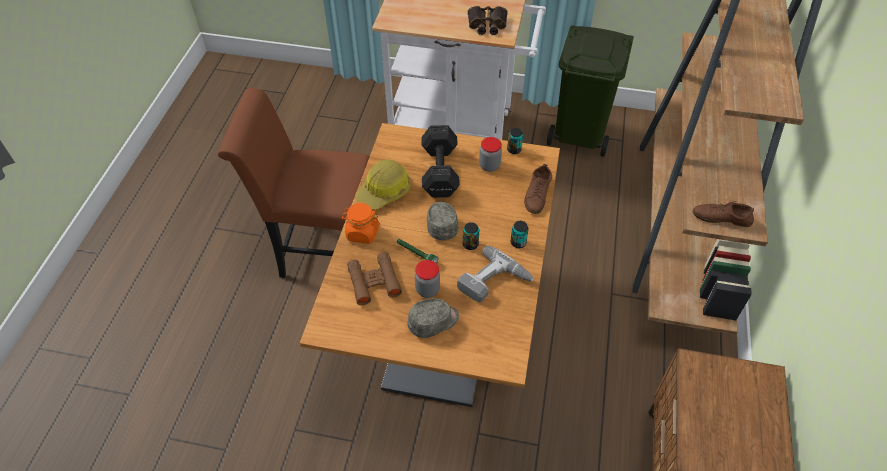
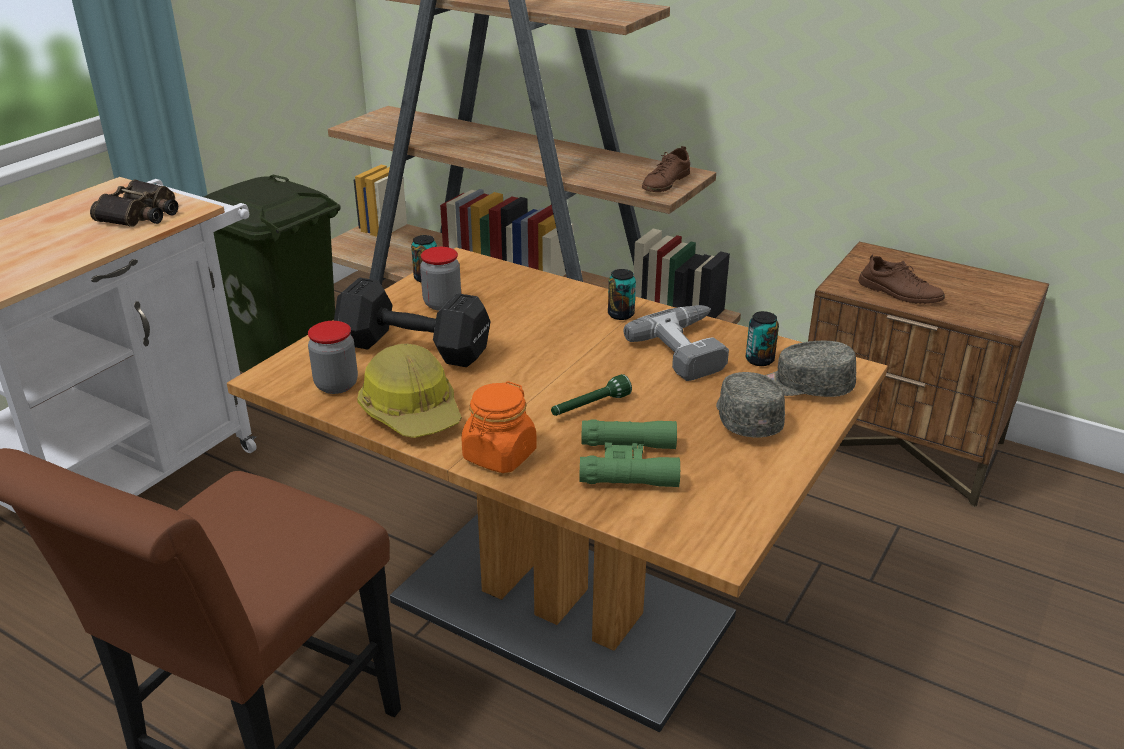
camera: 70 degrees left, 20 degrees down
(374, 282) = (628, 463): brown binoculars -> green binoculars
(427, 289) = (674, 410): jar -> jar (336, 385)
(441, 224) = (537, 370): grey cap -> grey cap (805, 387)
(470, 244) = (599, 353): can -> can (759, 360)
(537, 194) = (535, 281): brown shoe -> brown shoe (899, 293)

